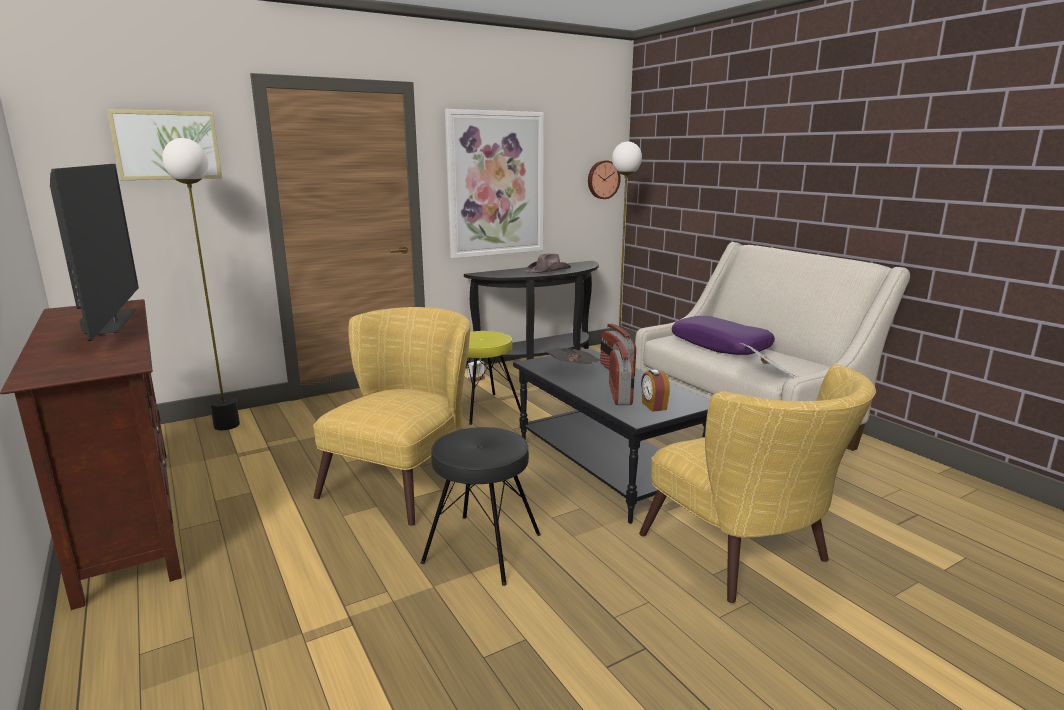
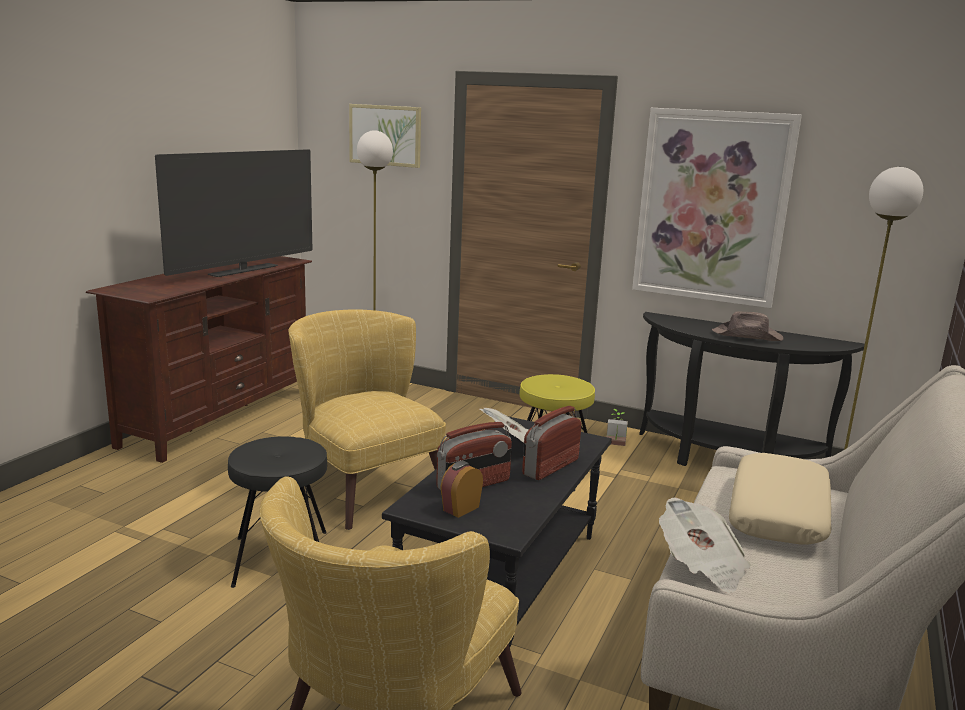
camera: 55 degrees right, 0 degrees up
(406, 479) = (363, 485): yellow armchair -> yellow armchair turned 120 degrees counterclockwise
(602, 179) = (910, 222): wall clock -> none
(720, 345) = (779, 513): purple pillow -> beige pillow

